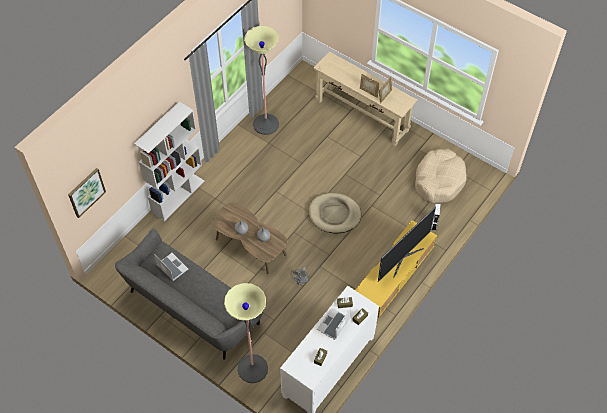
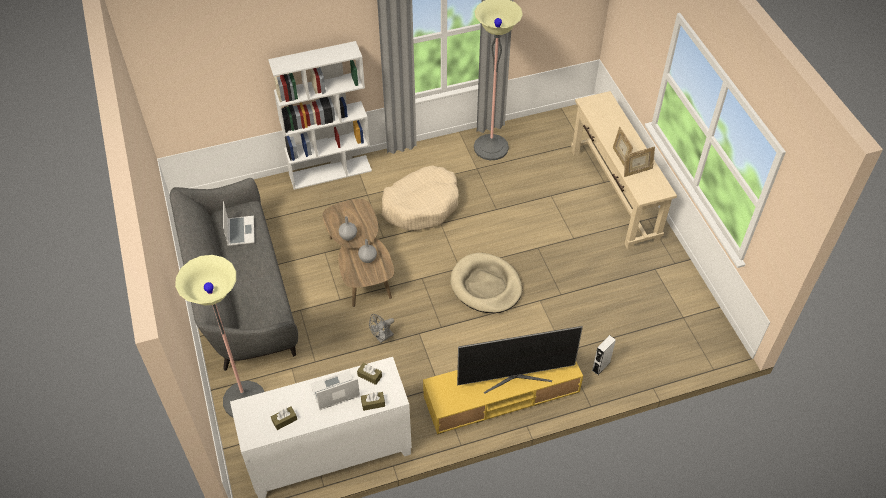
camera: 35 degrees right, 5 degrees down
(86, 192) = (181, 85): picture -> none
(439, 180) = (651, 318): beige dog bed -> beige dog bed (421, 205)

